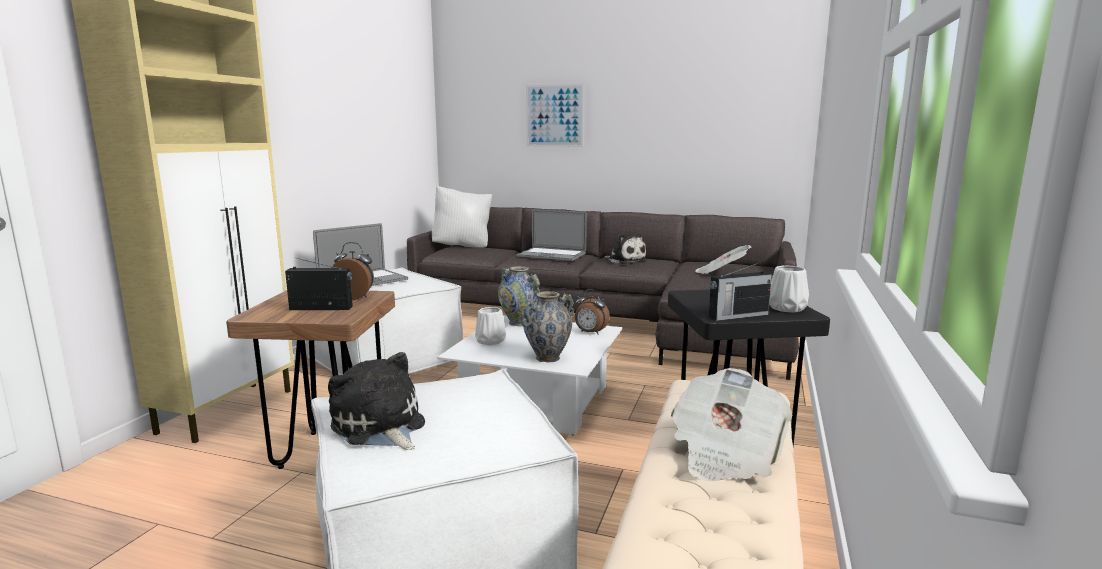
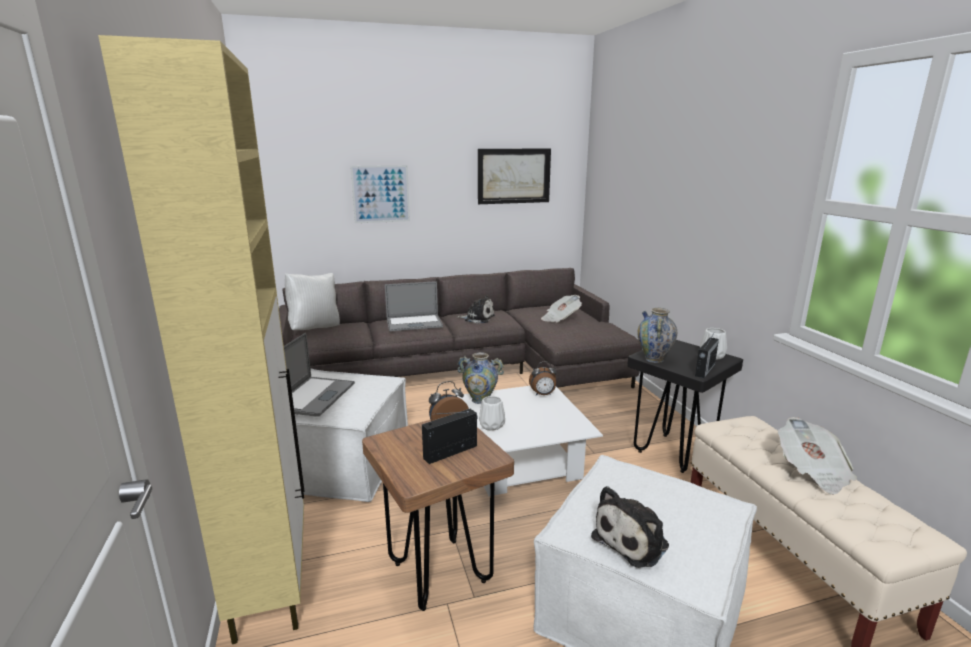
camera: 35 degrees left, 5 degrees up
(380, 427) = (633, 540): plush toy -> plush toy turned 60 degrees counterclockwise
(547, 358) = (556, 428): vase -> vase (654, 359)
(712, 96) = (513, 176): none -> picture

